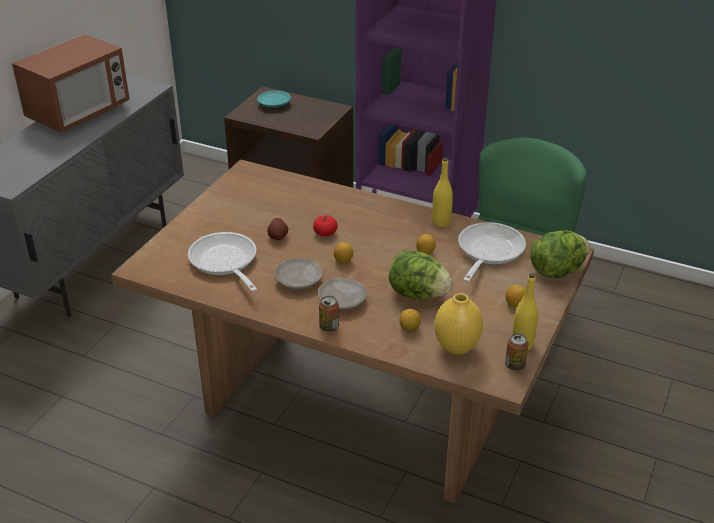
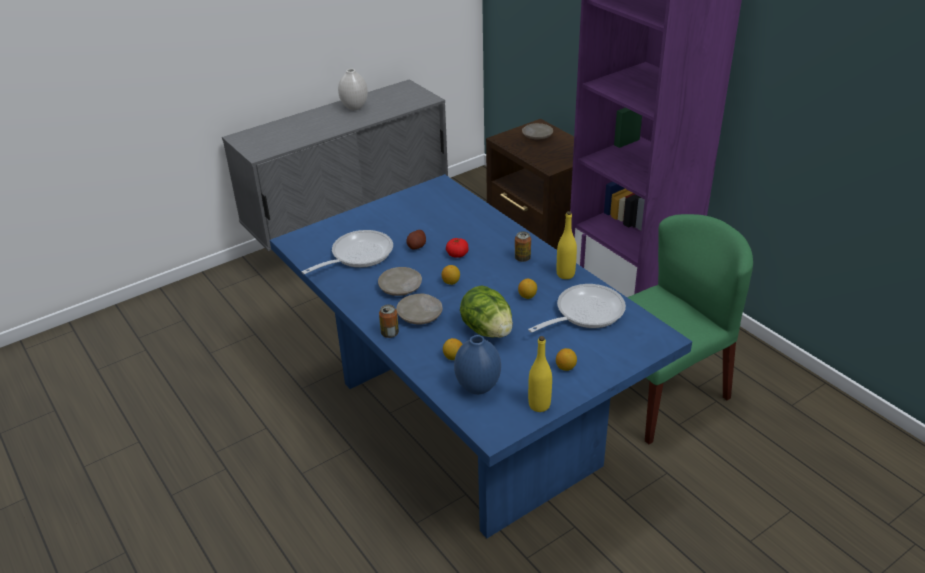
camera: 30 degrees right, 0 degrees up
(79, 113) = (354, 107): microwave -> white vase
(225, 262) = (357, 255): frying pan -> frying pan turned 45 degrees clockwise
(274, 104) = (537, 136): turquoise plate -> beige plate
(355, 406) = (465, 422): brown dining table -> blue dining table
(456, 348) = (477, 388): yellow vase -> blue vase
(515, 365) = (515, 421): can -> can (522, 258)
(557, 271) = (634, 351): lettuce -> none

